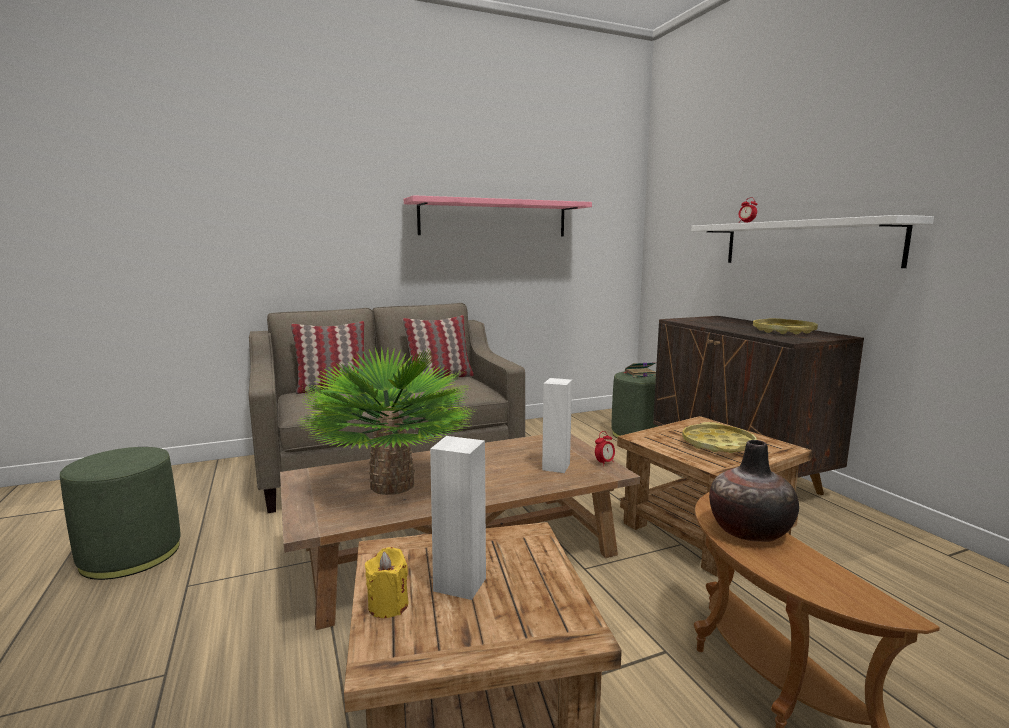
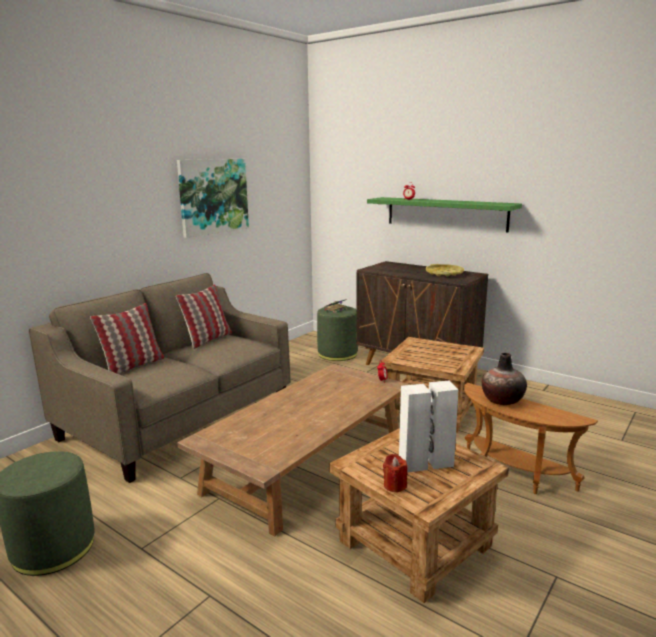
camera: 30 degrees left, 5 degrees up
(388, 605) = (394, 485): yellow candle -> red candle
(392, 485) = (275, 428): potted plant -> none
(494, 218) = (213, 196): pink shelf -> picture
(555, 467) = (358, 390): white speaker -> white speaker (439, 461)
(717, 444) = (438, 354): yellow tray -> none
(805, 243) = (445, 213): white shelf -> green shelf

